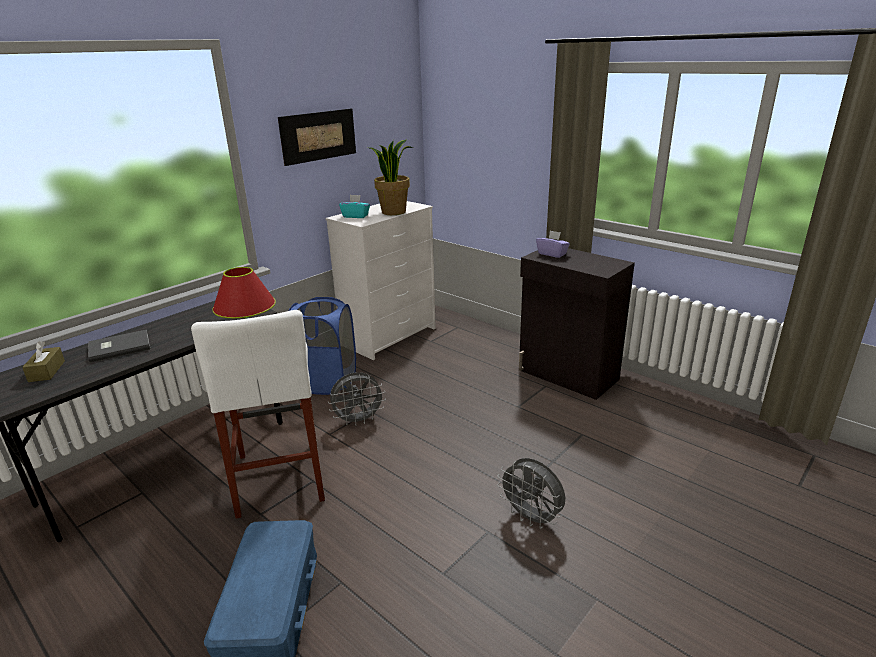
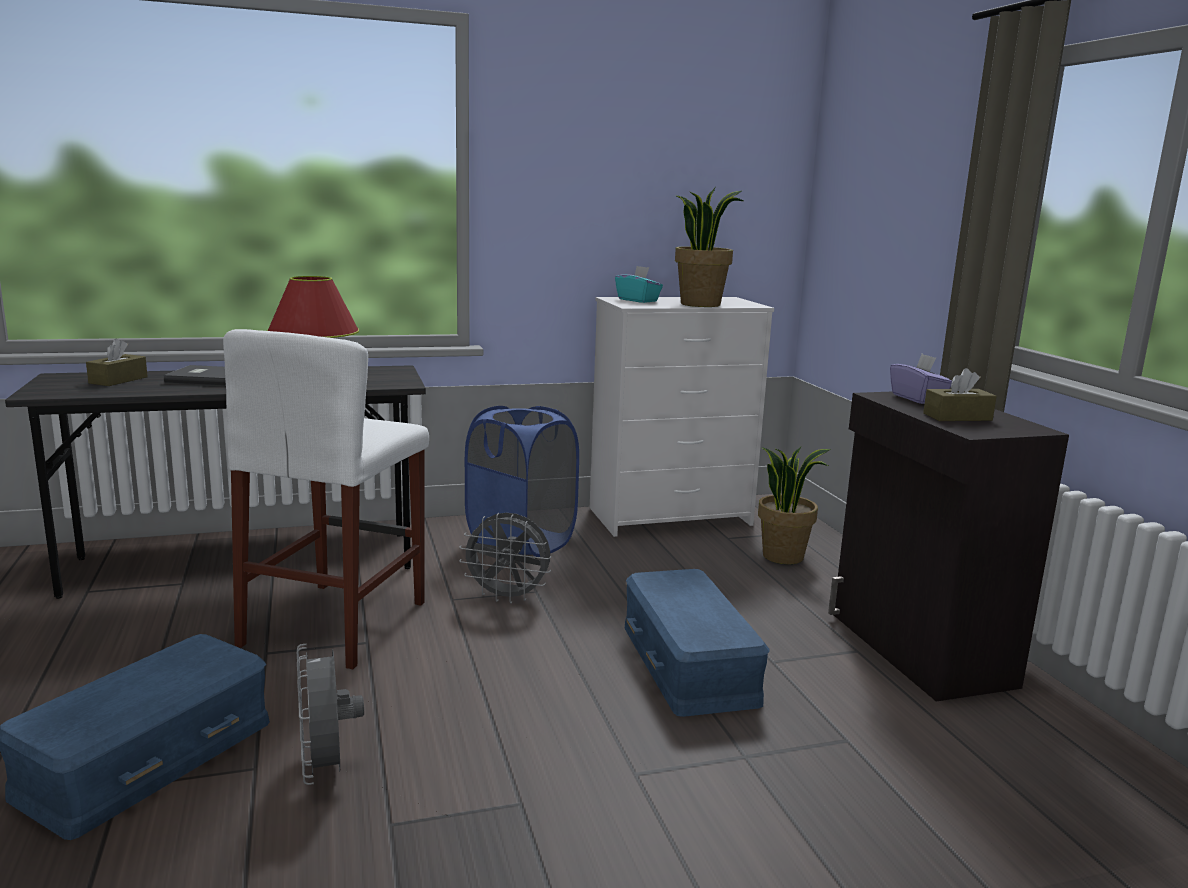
camera: 30 degrees right, 10 degrees down
(318, 136) = (606, 171): picture -> none
(467, 343) = (783, 556): none -> potted plant
(485, 422) = (690, 663): none -> blue storage box
(531, 518) = (612, 817): grey fan -> grey fan (326, 769)
(583, 263) = (957, 417): none -> brown tissue box

